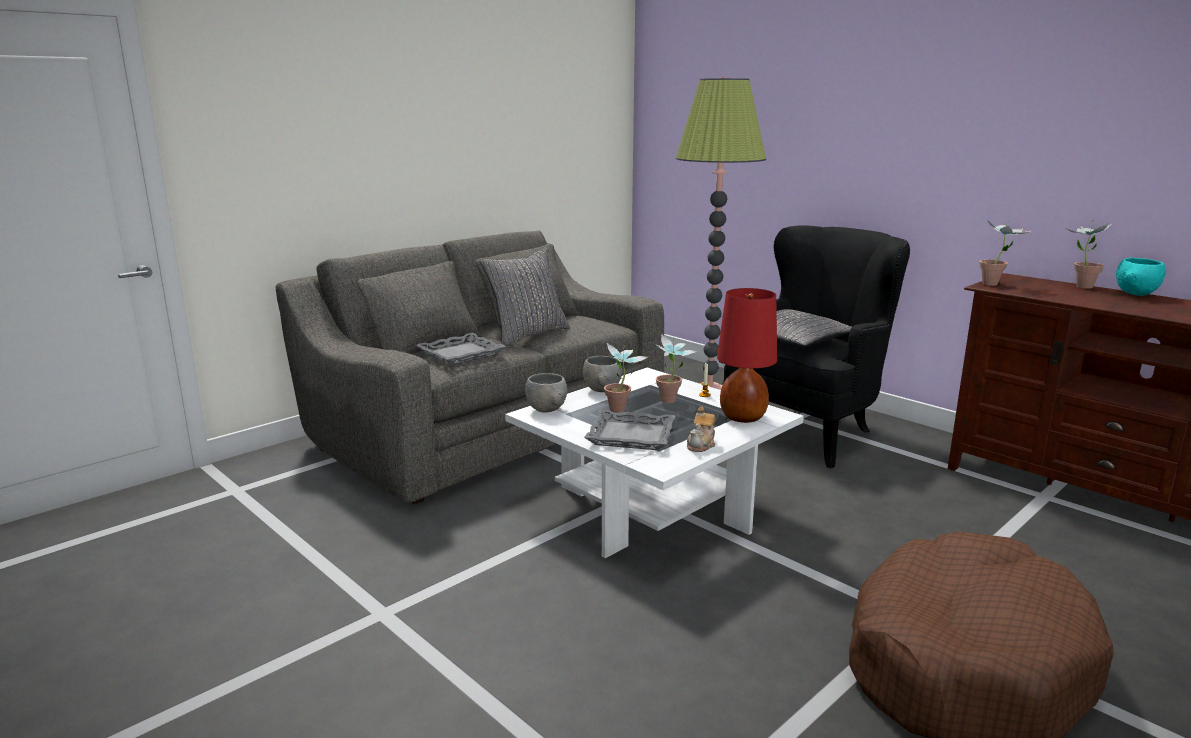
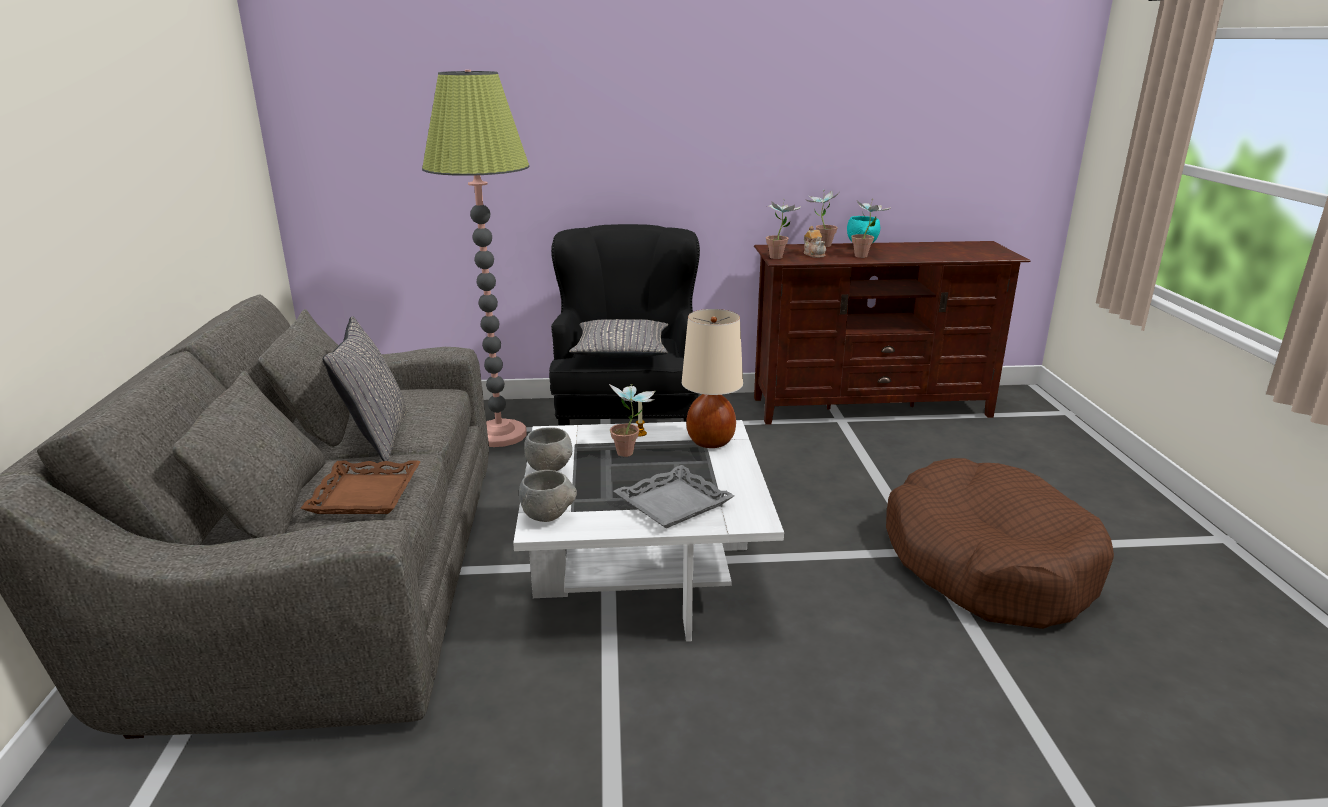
camera: 50 degrees left, 5 degrees up
(461, 354) = (364, 494): grey tray -> brown tray
(622, 411) = (613, 483): potted plant -> potted plant (865, 256)
(701, 445) = (737, 482): teapot -> teapot (814, 254)
(742, 417) = (711, 442): red table lamp -> beige table lamp

